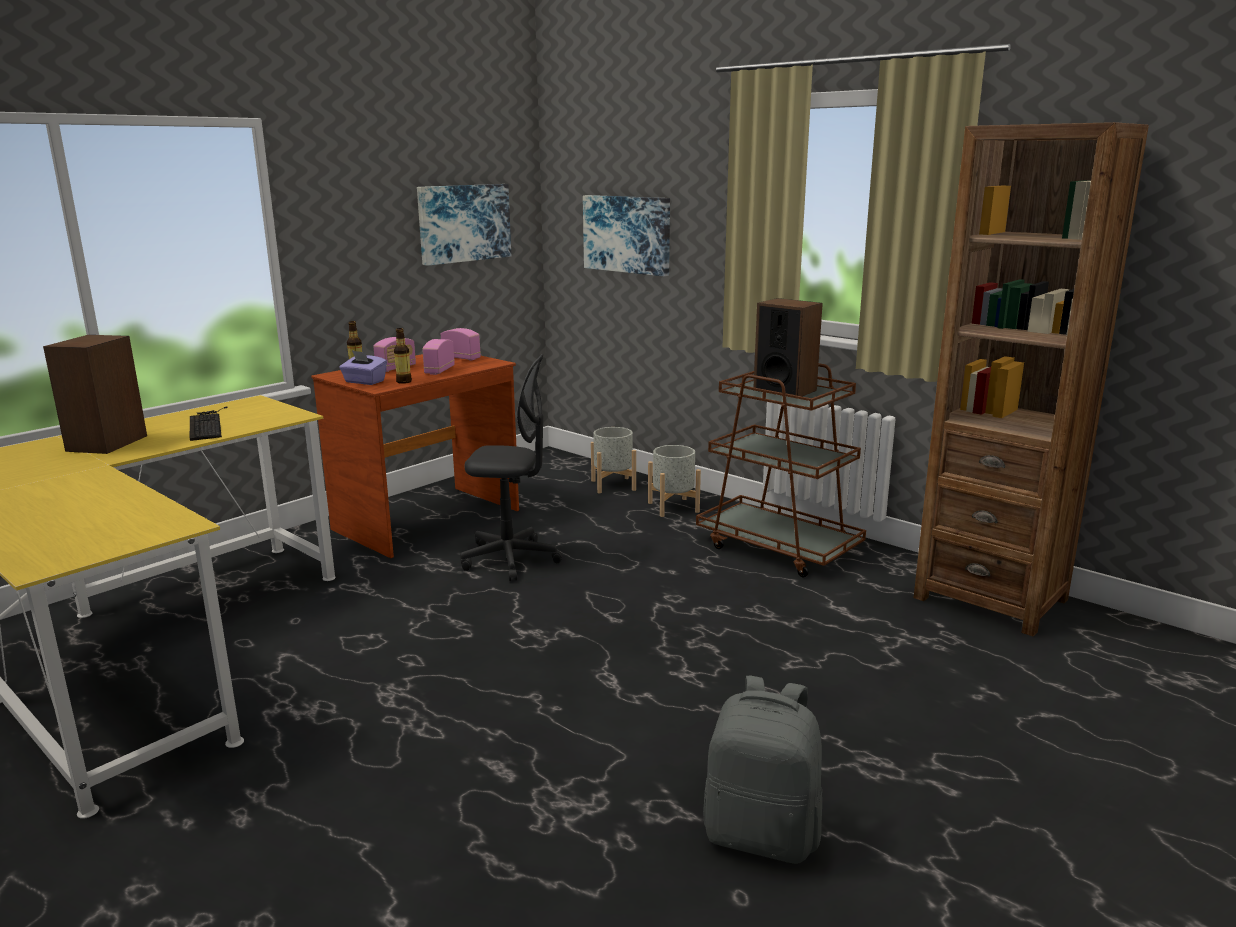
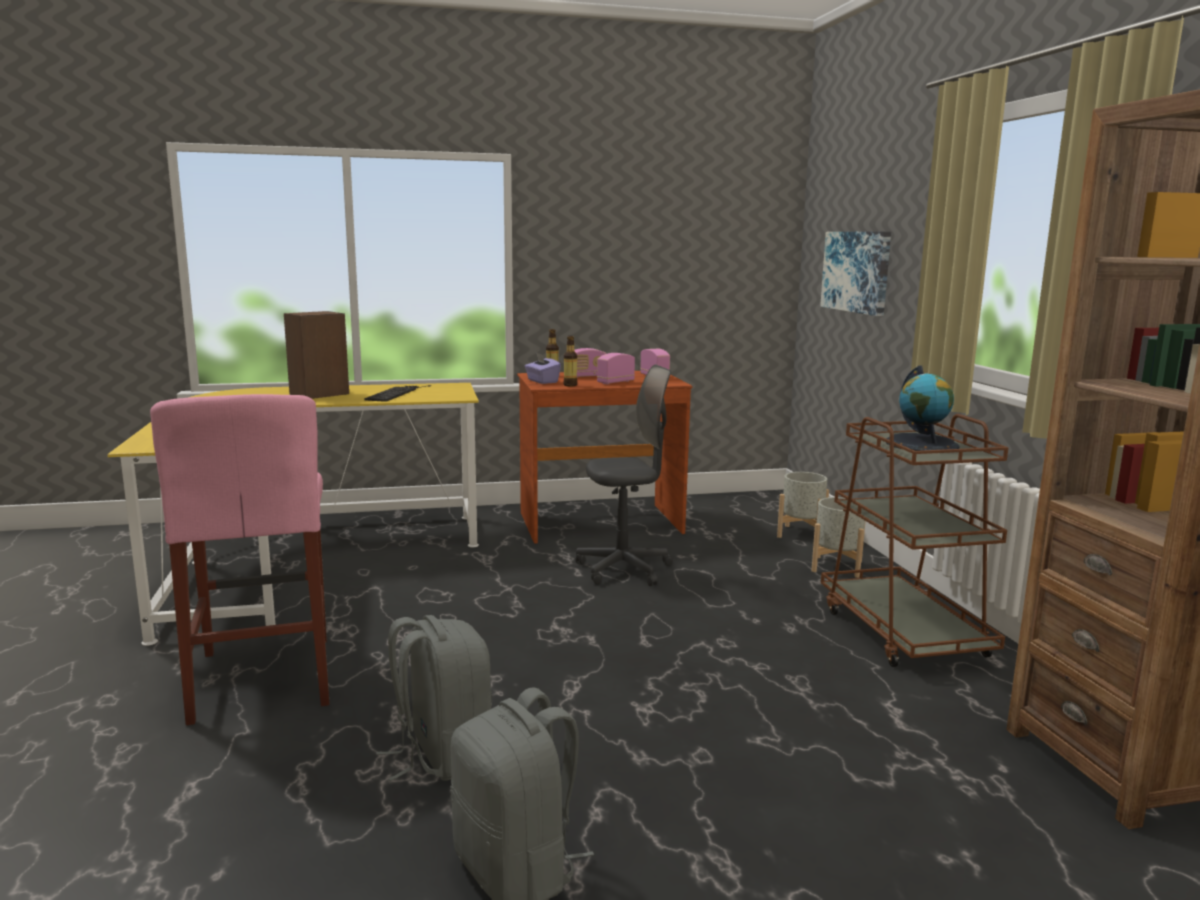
camera: 35 degrees right, 5 degrees down
(301, 789) = (263, 678): none -> pink stool
(463, 223) = (705, 255): picture -> none
(510, 559) = (624, 569): grey office chair -> grey office chair turned 60 degrees counterclockwise
(583, 780) = (441, 755): none -> grey backpack
(785, 390) = (921, 444): speaker -> globe

